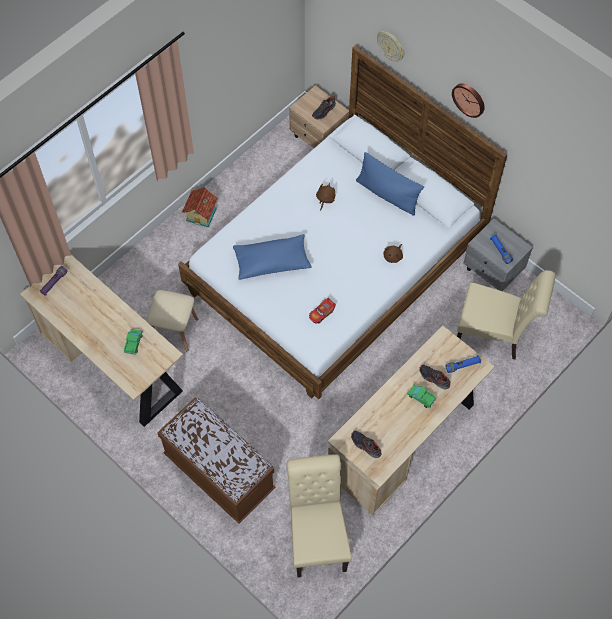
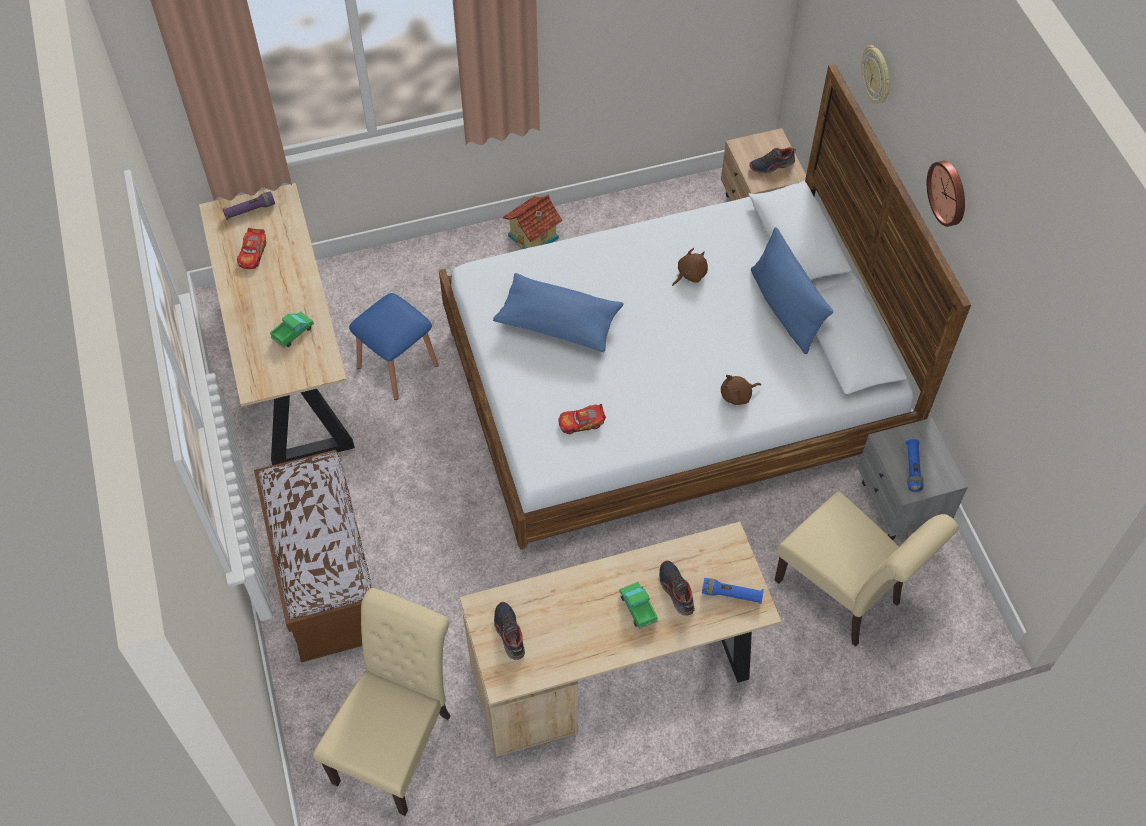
camera: 30 degrees right, 5 degrees down
(75, 308) = (252, 253): none -> toy car
(174, 330) = (397, 366): beige stool -> blue stool

